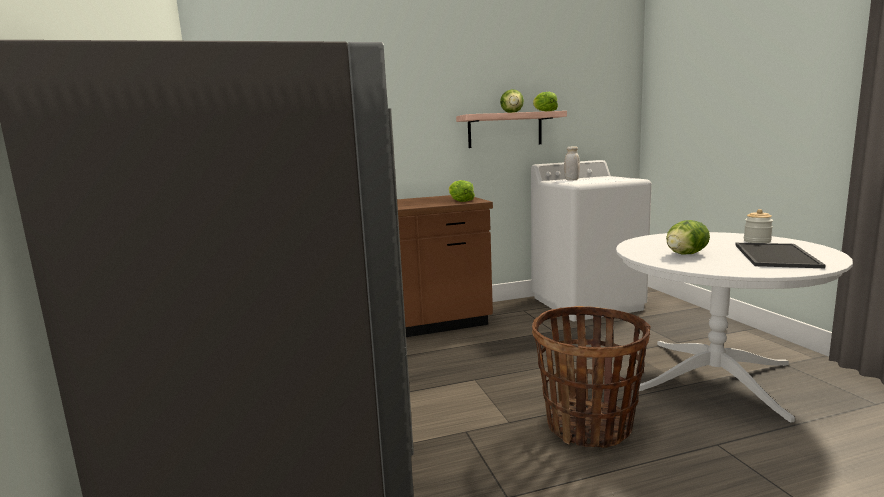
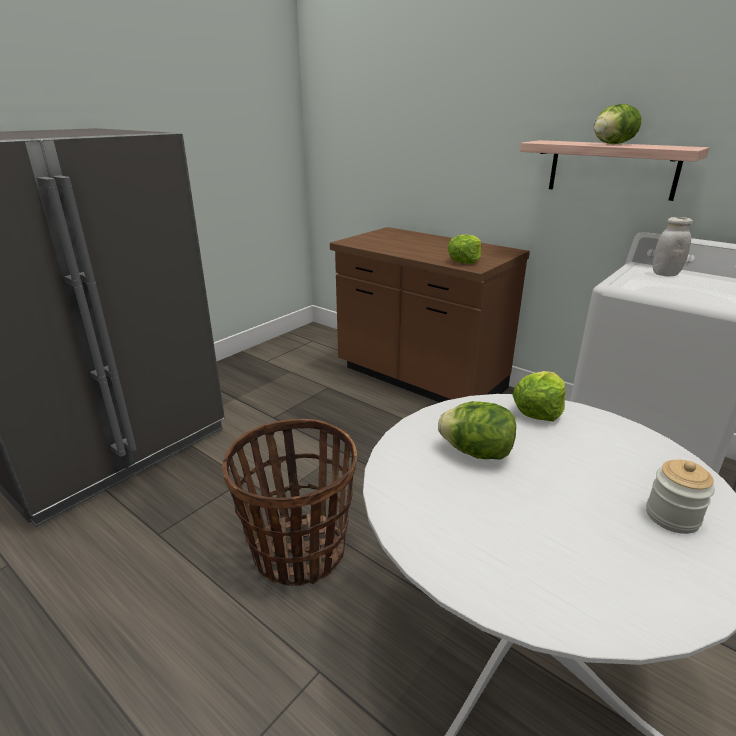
camera: 55 degrees right, 15 degrees up
(544, 111) = (671, 147): lettuce -> lettuce (538, 410)
(777, 256) = (556, 547): tray -> none

